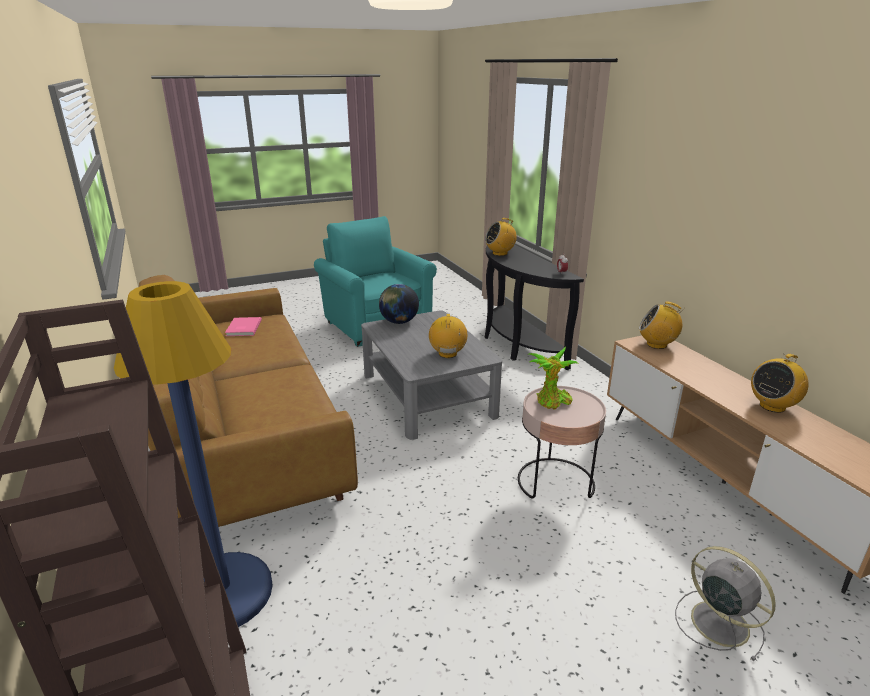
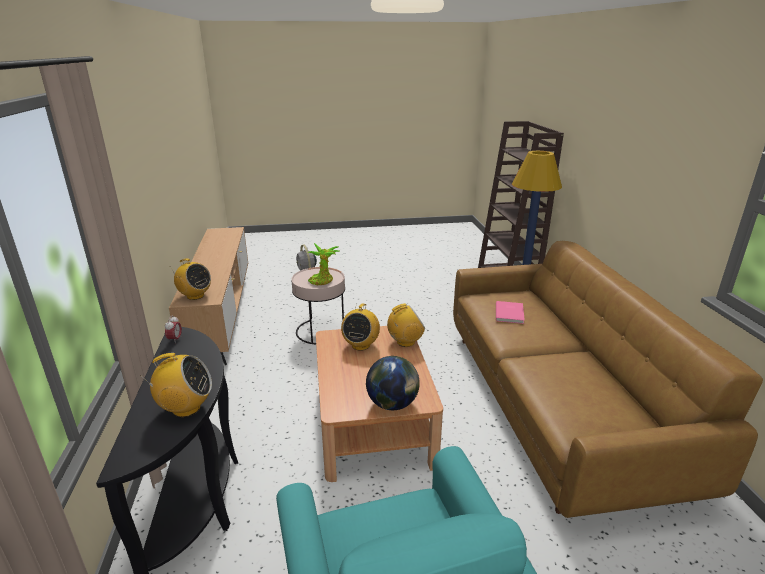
camera: 165 degrees left, 0 degrees up
(242, 328) = (600, 411): pink book -> pink book (510, 313)
(427, 395) = (373, 420): grey coffee table -> brown coffee table
(772, 406) = (209, 255): radio -> radio (405, 342)

